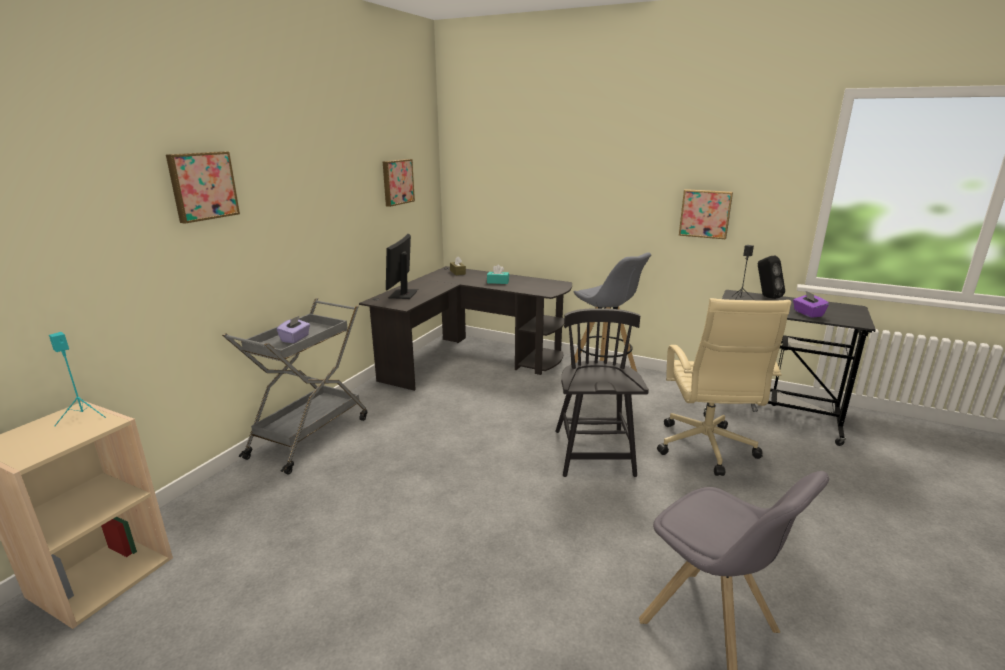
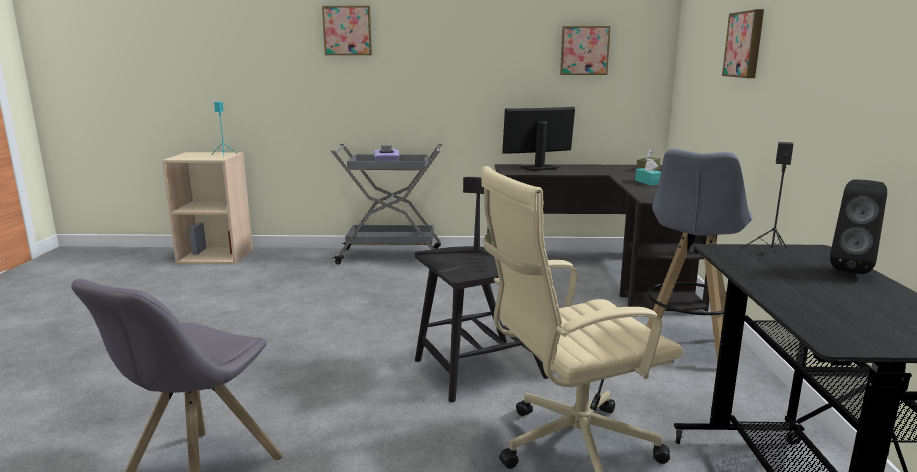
camera: 65 degrees right, 5 degrees down
(705, 213) = (862, 98): picture -> picture (745, 44)
(807, 313) = (804, 298): purple tissue box -> none

